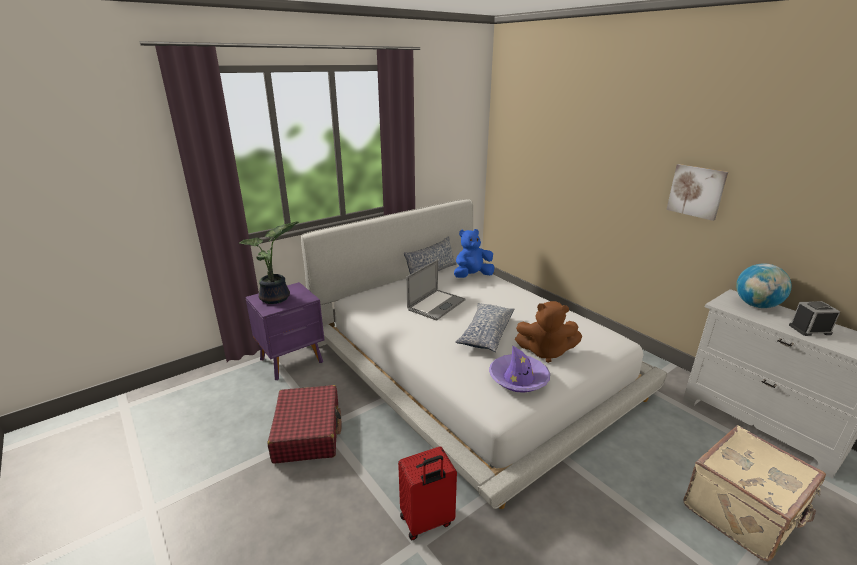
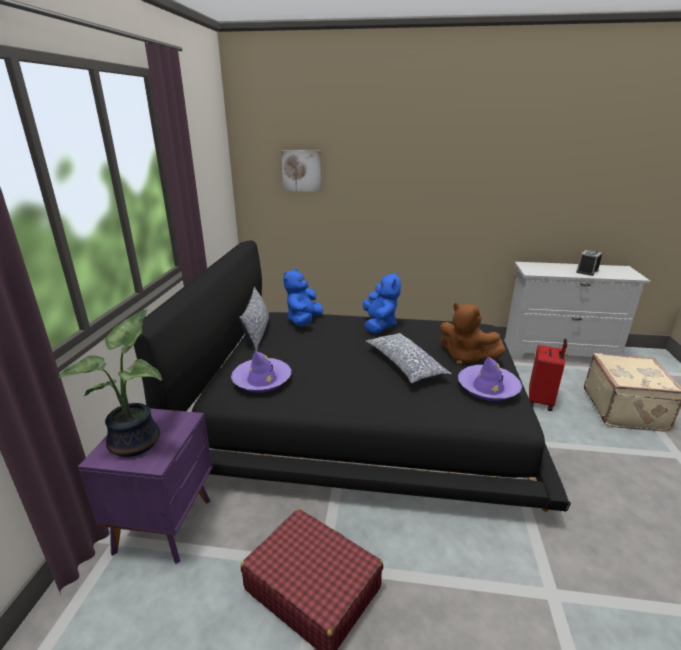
camera: 45 degrees left, 0 degrees up
(384, 300) = (262, 380): none -> purple hat
(427, 521) = (529, 569): red suitcase -> red suitcase (541, 401)
(436, 305) = (321, 360): laptop -> none
(469, 366) = (361, 413): white bed -> black bed
(521, 300) = (379, 325): none -> blue plush toy
(545, 352) = (465, 357): brown plush toy -> brown plush toy turned 75 degrees clockwise
(696, 191) = (478, 188): picture -> picture (301, 170)
(756, 305) = (544, 266): globe -> none

